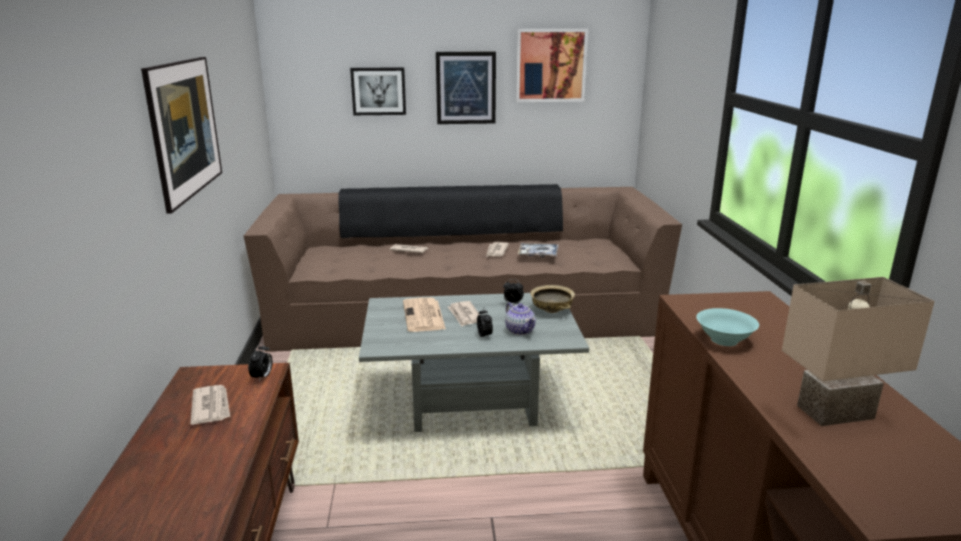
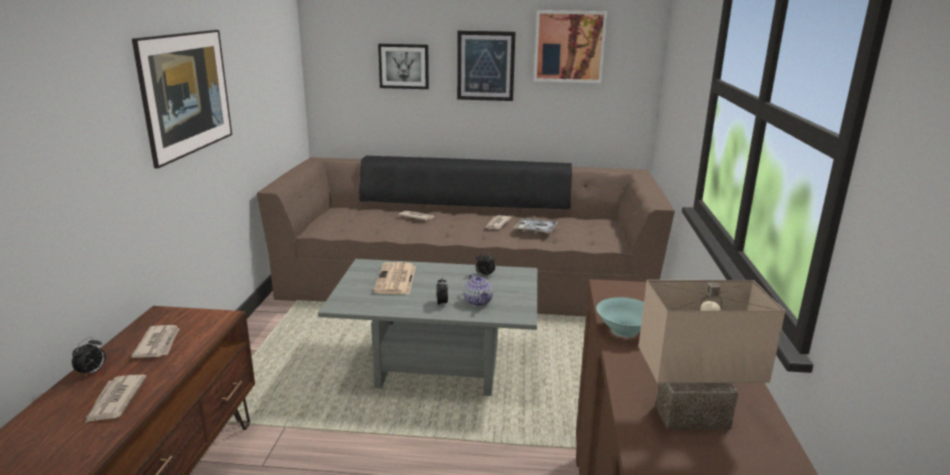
camera: 10 degrees right, 0 degrees up
(262, 377) = (215, 322): alarm clock -> alarm clock (92, 372)
(464, 315) = (433, 283): newspaper -> newspaper (115, 400)
(552, 310) = (519, 285): beige bowl -> none

